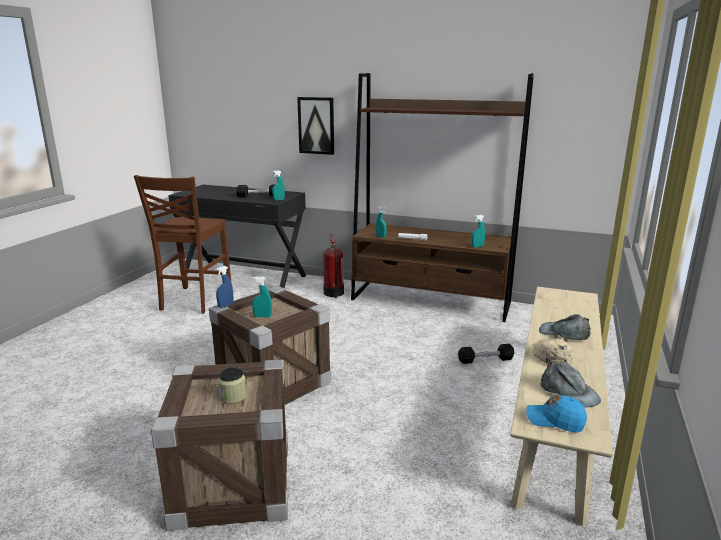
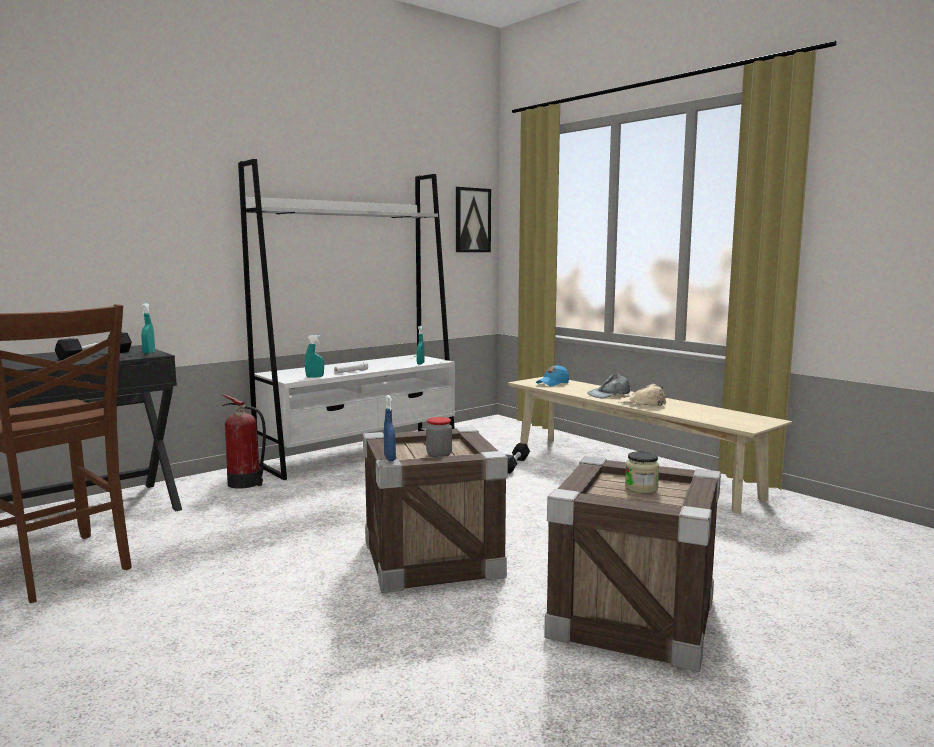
camera: 60 degrees left, 10 degrees down
(262, 316) = (439, 455): turquoise spray bottle -> jar
(316, 125) = (156, 236): picture -> picture (472, 220)
(430, 301) = (361, 452): brown bookcase -> white bookcase
(555, 421) = (743, 421): blue cap -> blue cap (553, 384)
(569, 392) = (705, 411): grey cap -> none

